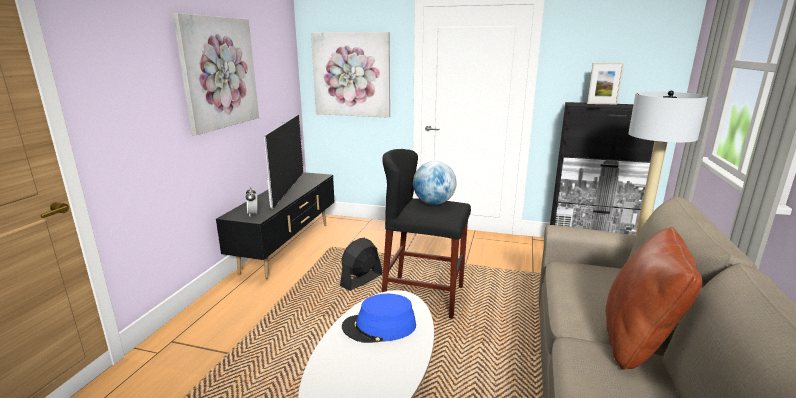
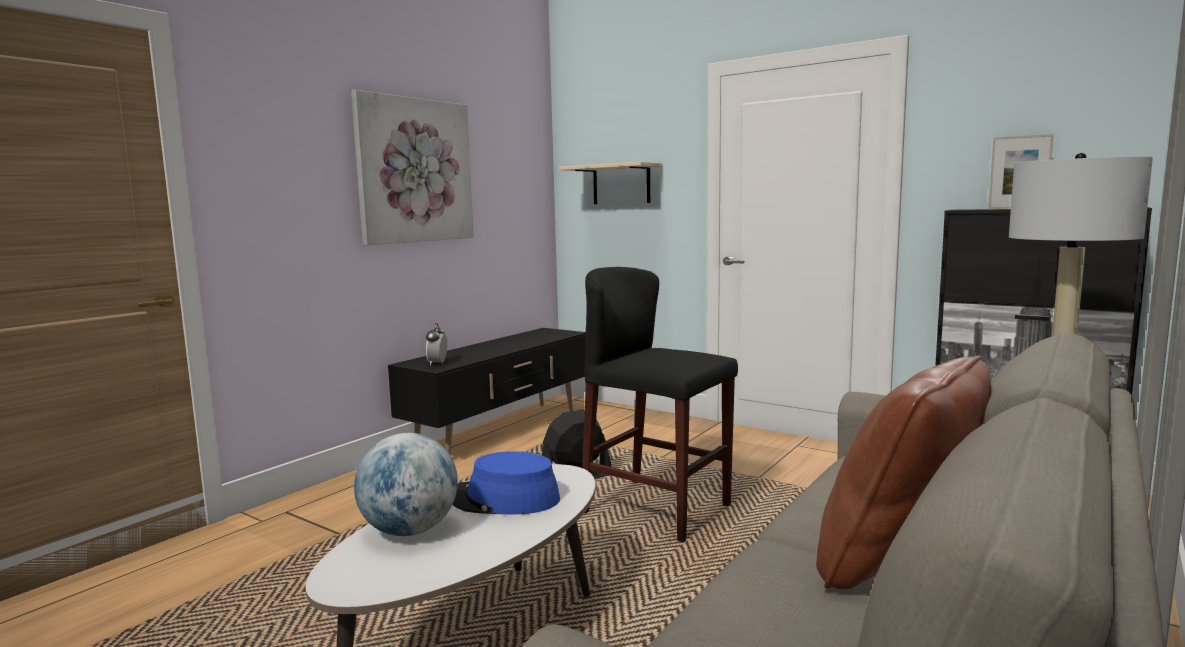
camera: 20 degrees right, 10 degrees down
(288, 189) = (509, 343): television -> none
(351, 75) = (621, 184): picture -> beige shelf
(433, 203) = (673, 352): globe -> globe (410, 531)

